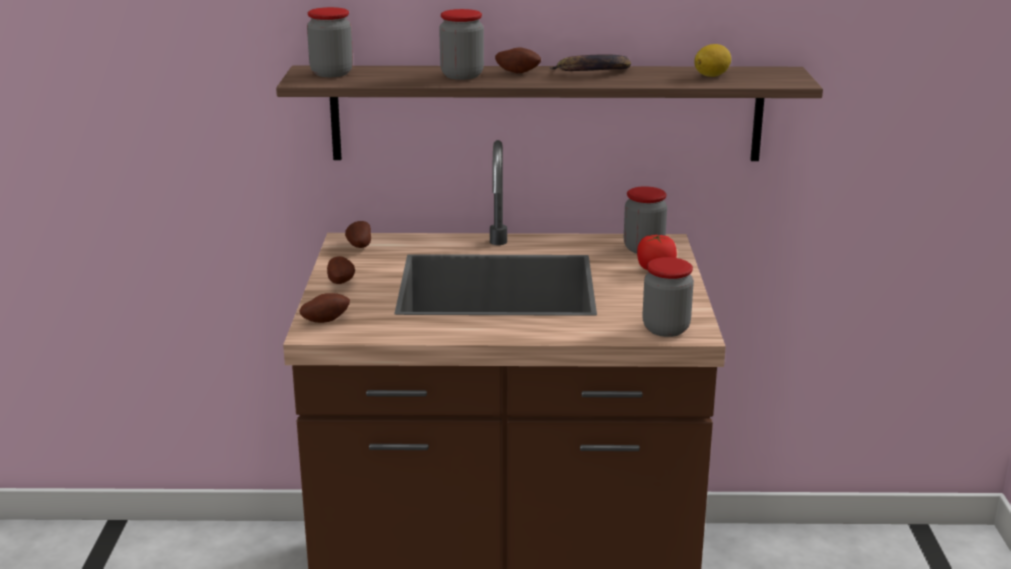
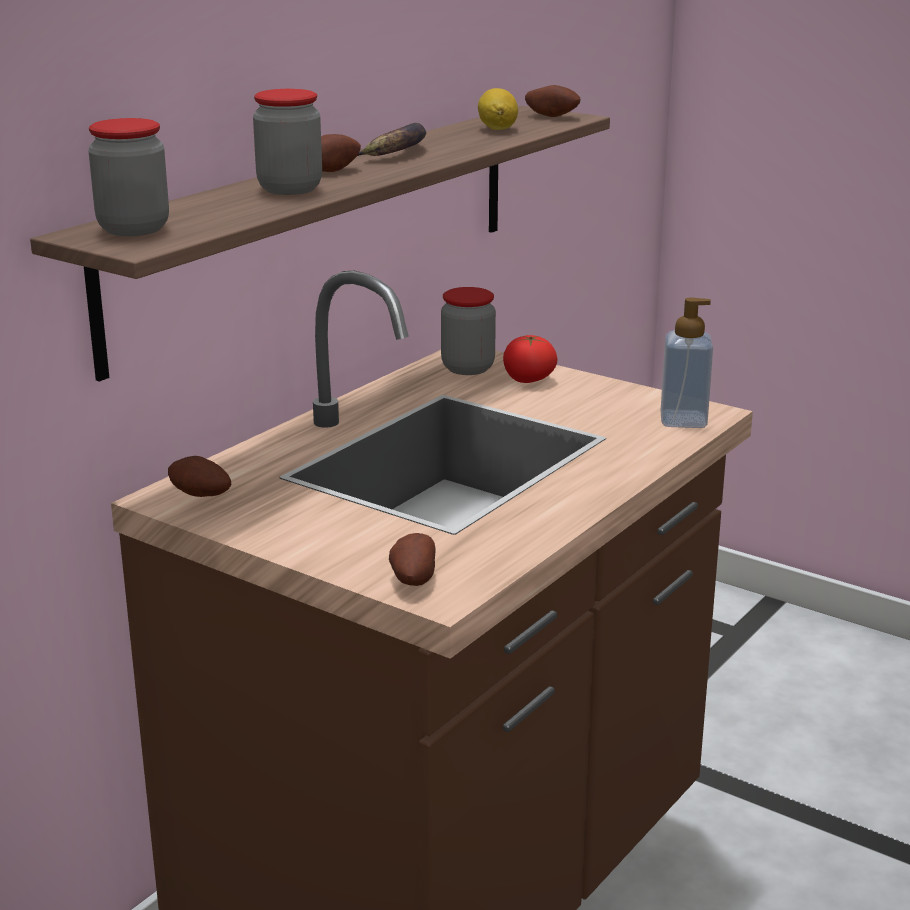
camera: 55 degrees left, 0 degrees up
(341, 282) = (303, 537): potato -> potato (552, 116)
(666, 329) = (683, 420): jar -> soap dispenser

